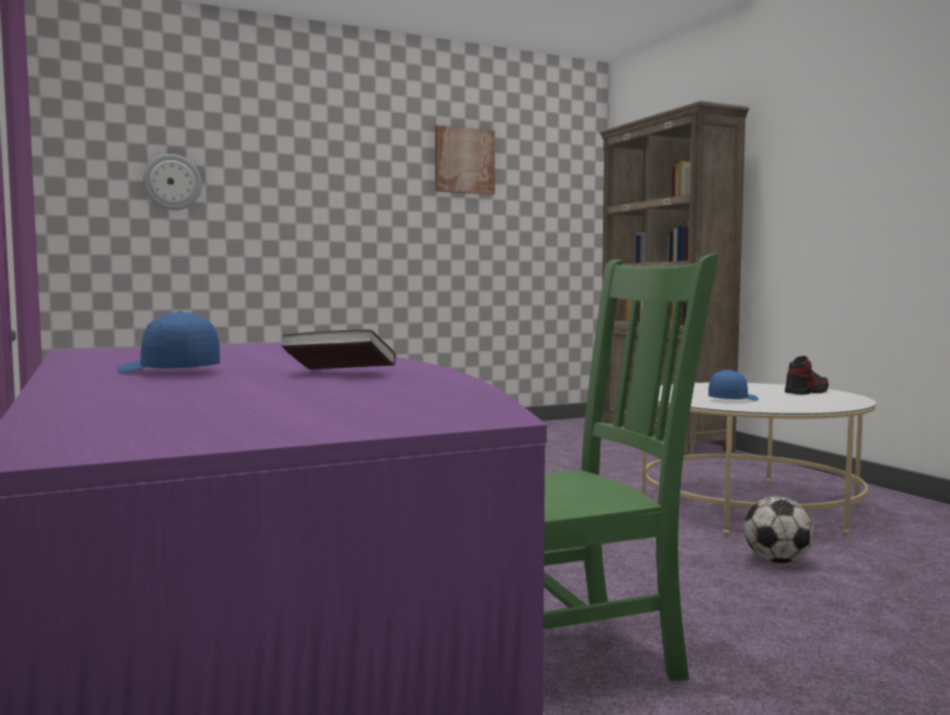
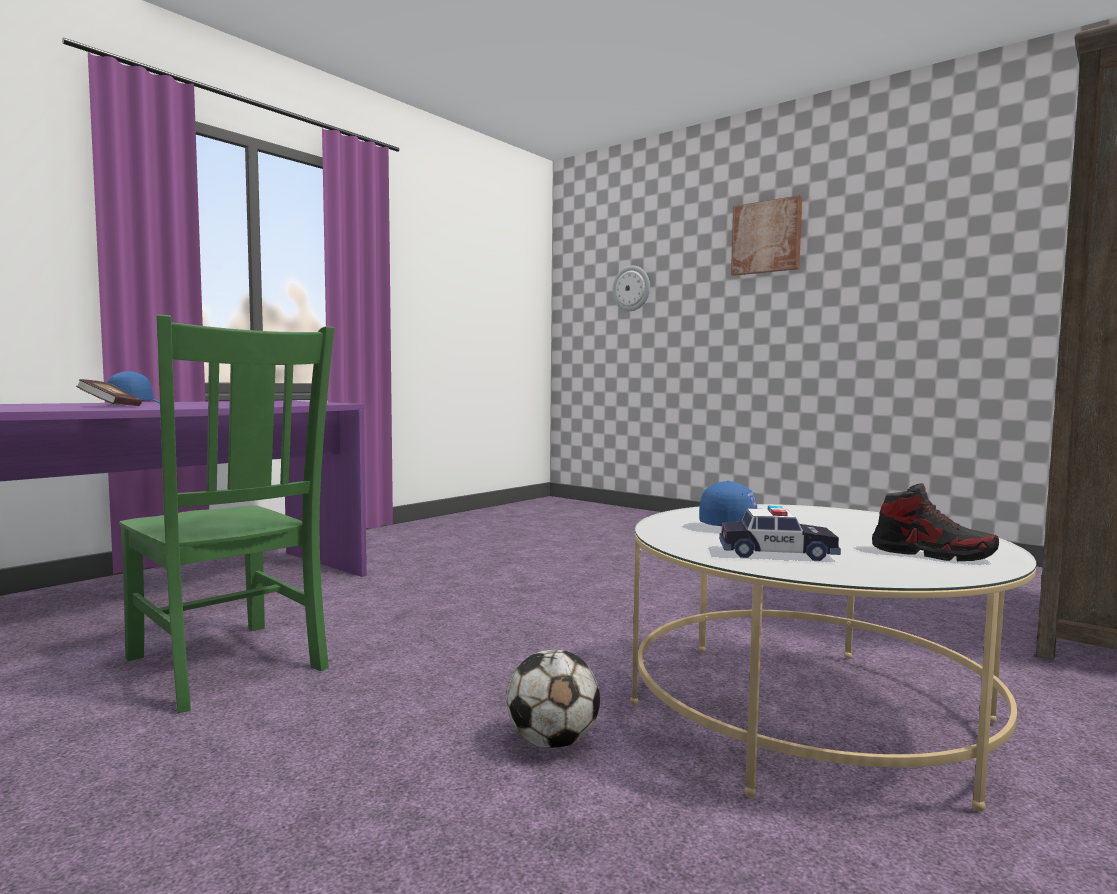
camera: 65 degrees right, 0 degrees up
(464, 161) = (920, 215): picture -> picture (766, 237)
(803, 403) = (776, 553): none -> toy car

